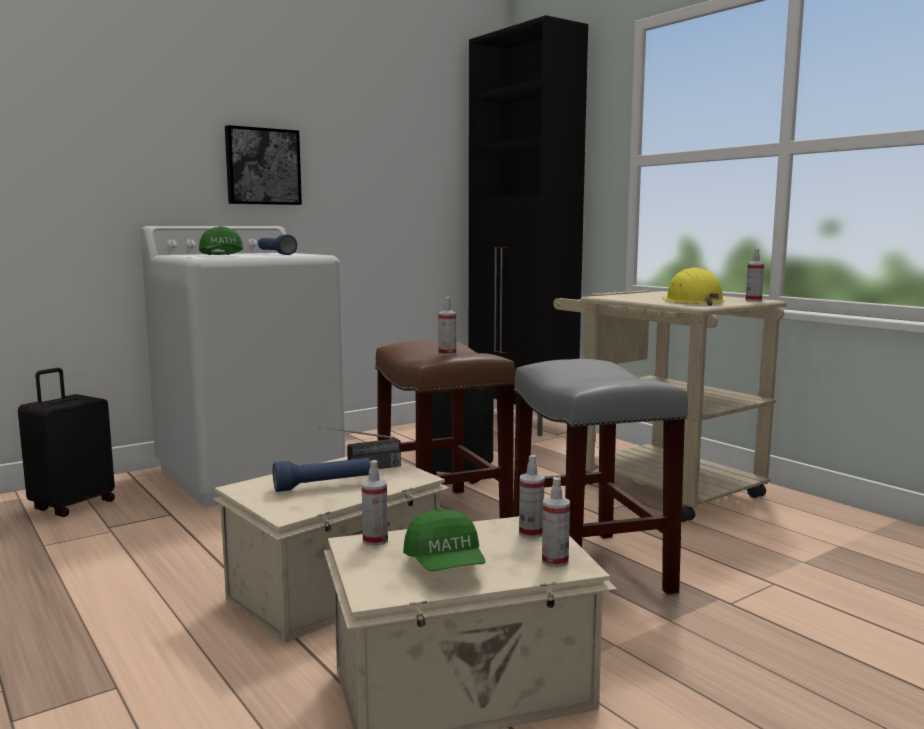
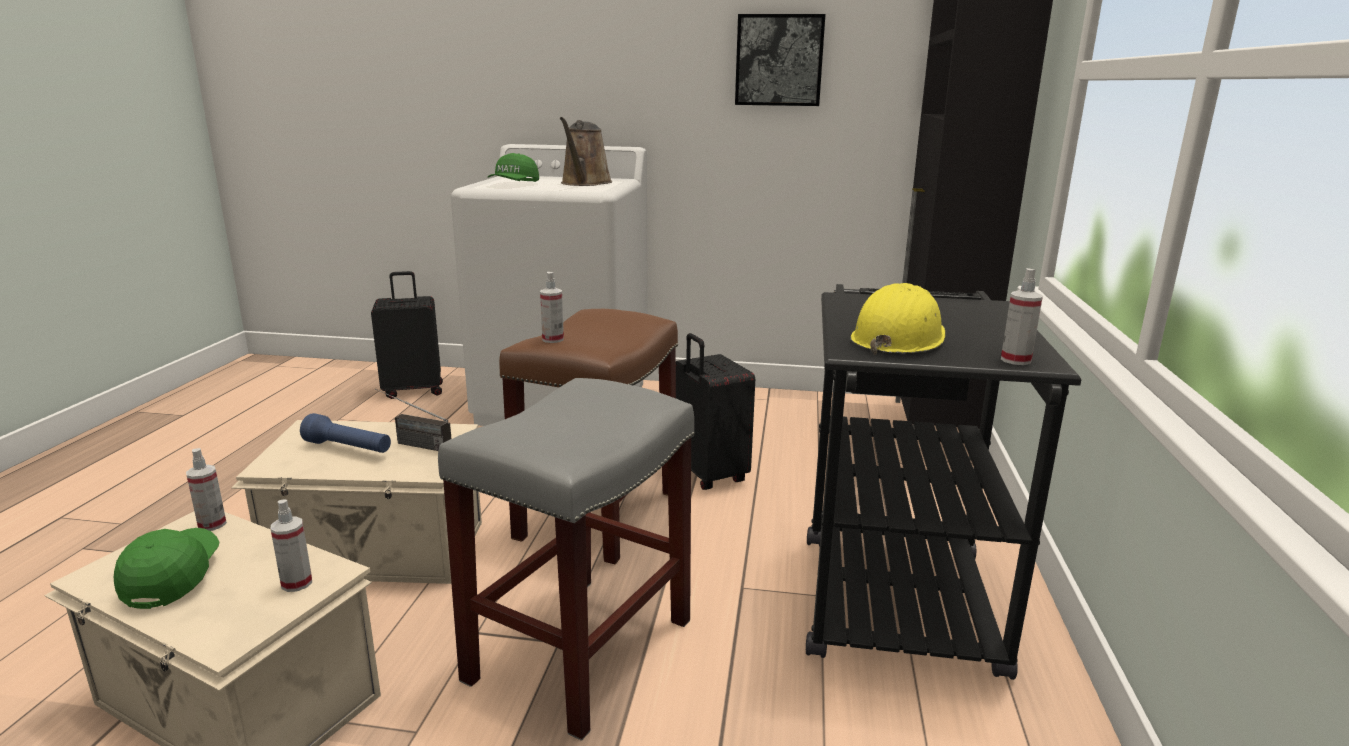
camera: 45 degrees right, 10 degrees up
(262, 166) = (636, 79): picture -> picture (779, 60)
(275, 254) = (585, 183): blue flashlight -> brown watering can
(445, 565) = (173, 577): green cap -> green cap turned 150 degrees clockwise
(555, 561) = (228, 626): spray bottle -> none
(656, 486) = (894, 587): beige cart -> black cart

